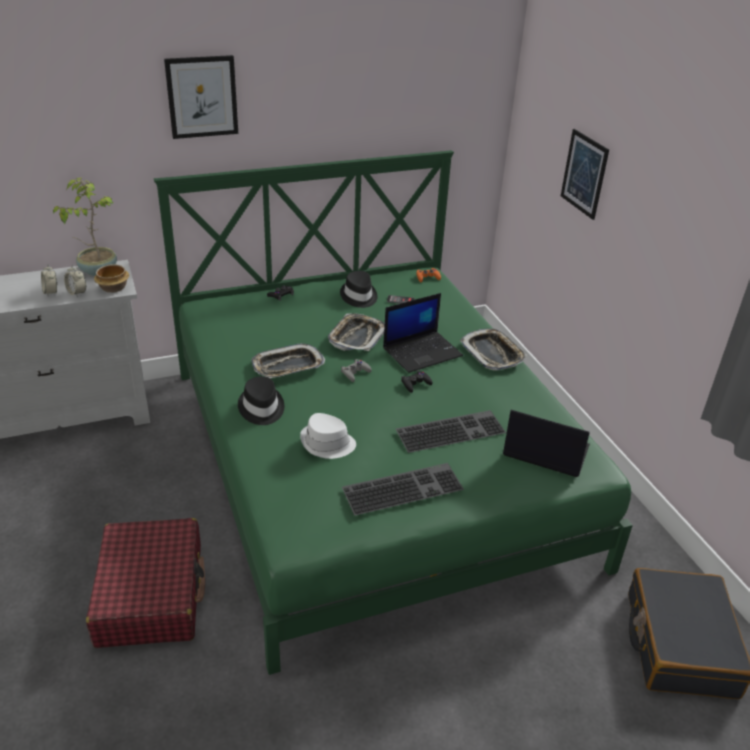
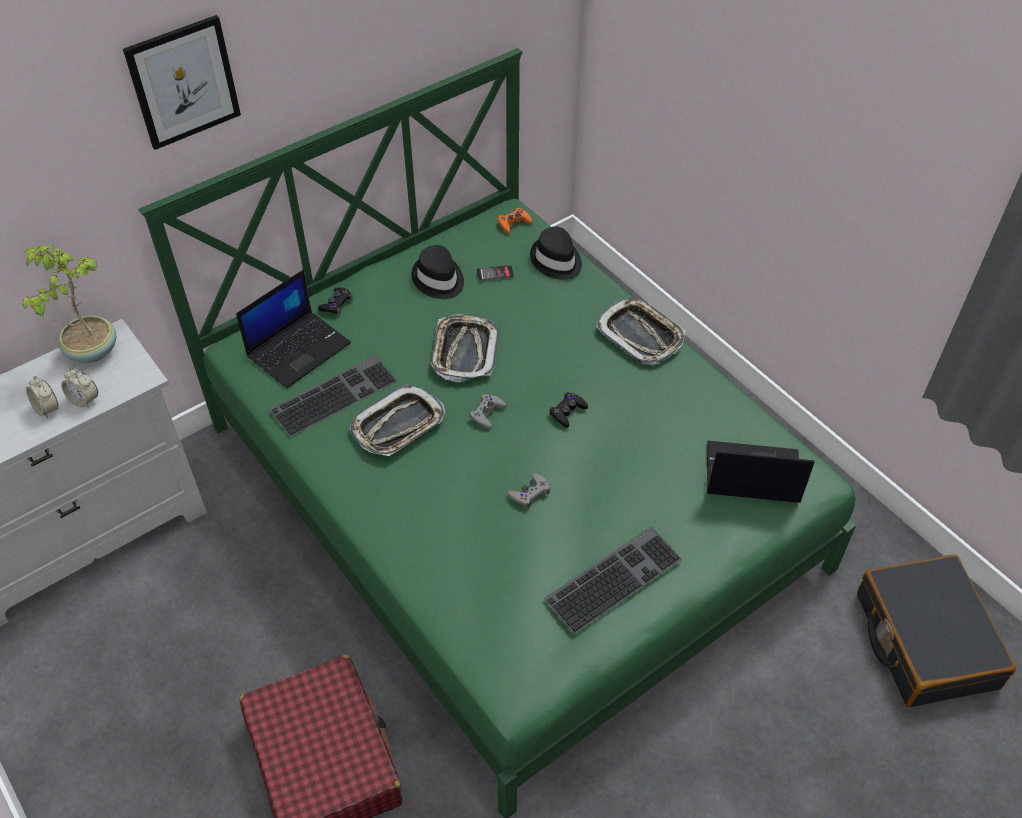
camera: 15 degrees left, 15 degrees up
(114, 288) = (131, 378): bowl -> none
(261, 408) = (394, 503): black hat -> black hat (556, 261)
(327, 444) = (500, 538): white hat -> none
(363, 423) = (529, 493): none -> grey game controller
(422, 351) = (556, 356): laptop -> laptop (299, 348)
(451, 430) = (634, 473): keyboard -> keyboard (334, 393)
(584, 174) = (718, 79): picture -> none

